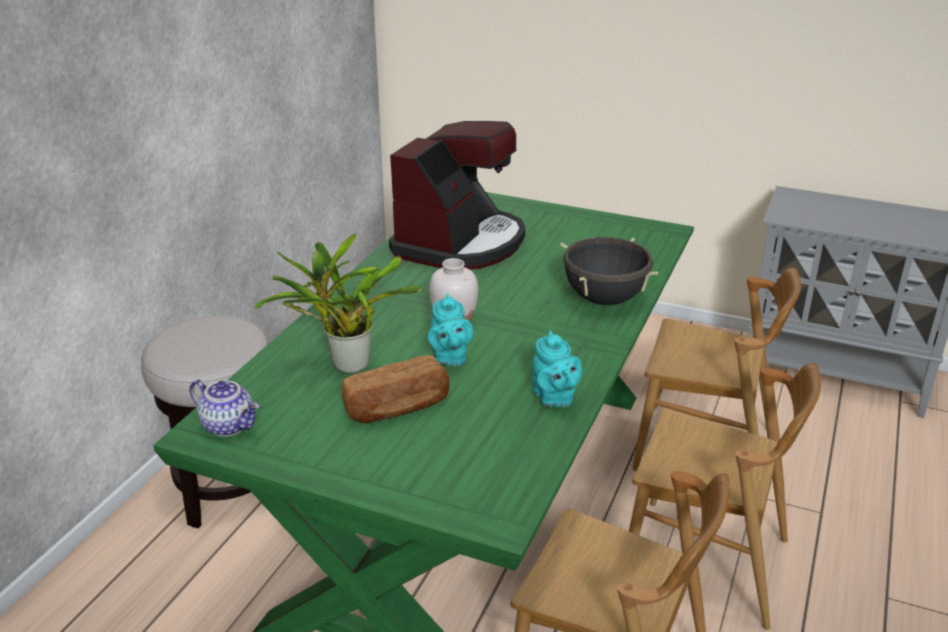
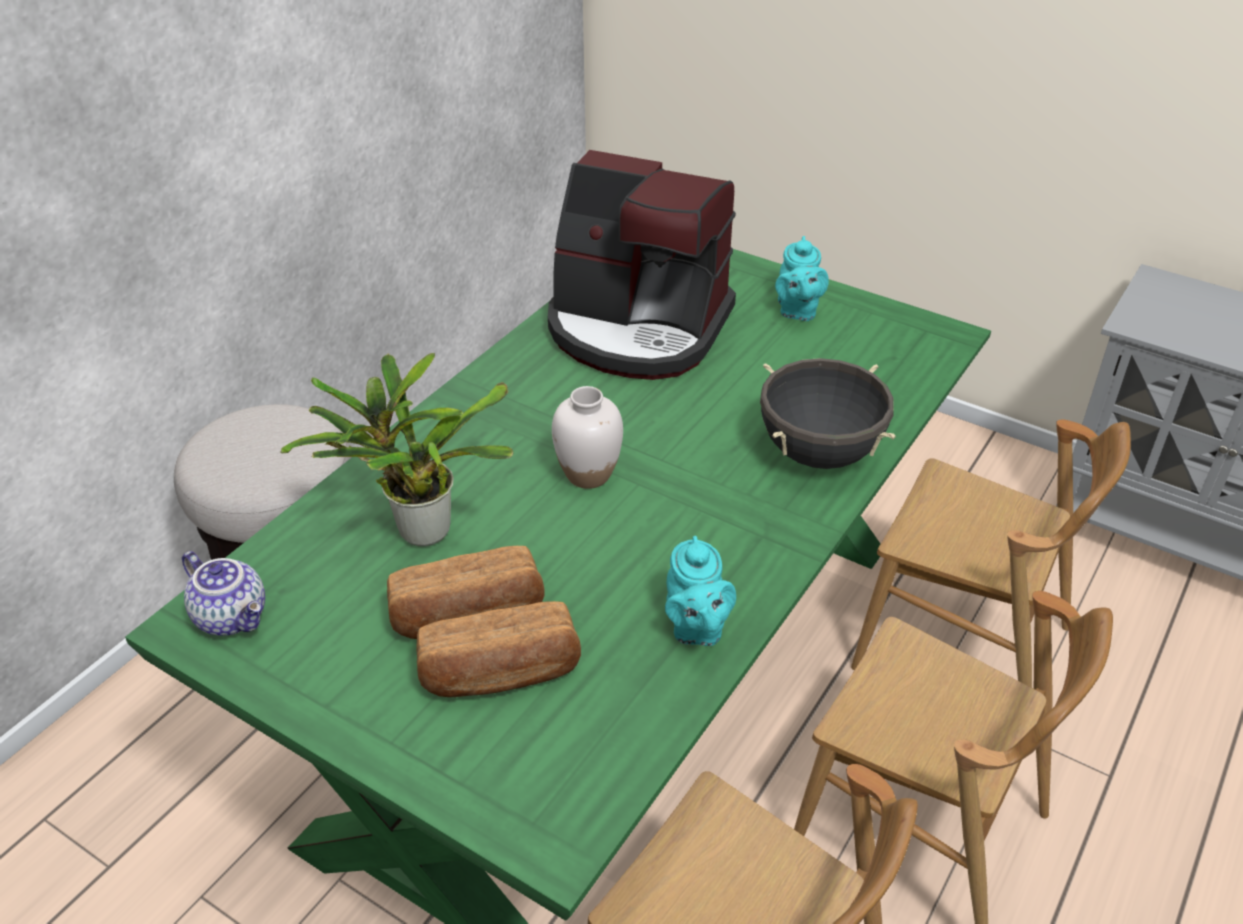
camera: 10 degrees right, 10 degrees up
(431, 436) = (500, 674): none -> bread
(449, 358) = (565, 535): turquoise teapot -> turquoise teapot (797, 311)
(460, 243) = (638, 328): coffee machine -> coffee machine turned 75 degrees clockwise

